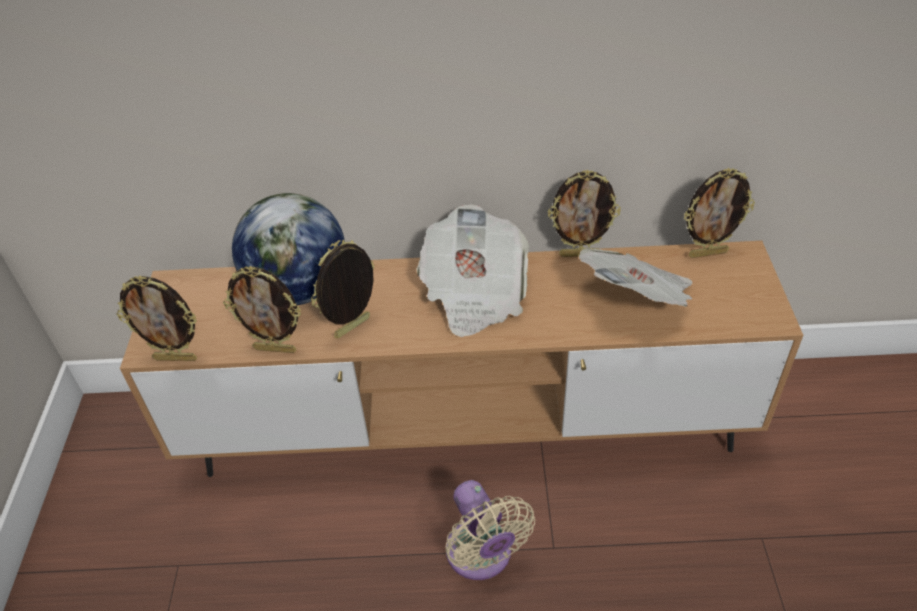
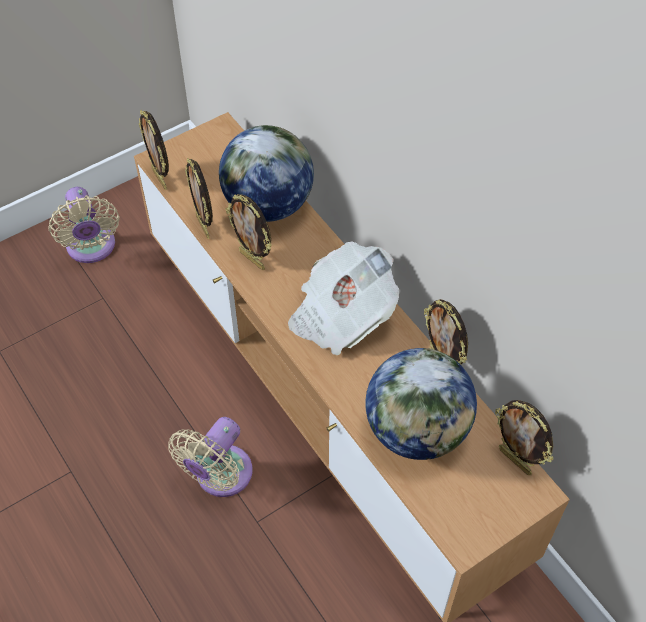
camera: 55 degrees right, 10 degrees up
(104, 545) = (91, 248): none -> beige fan
(353, 328) = (253, 259): picture frame -> picture frame turned 150 degrees counterclockwise
(638, 298) = (417, 430): newspaper -> globe

